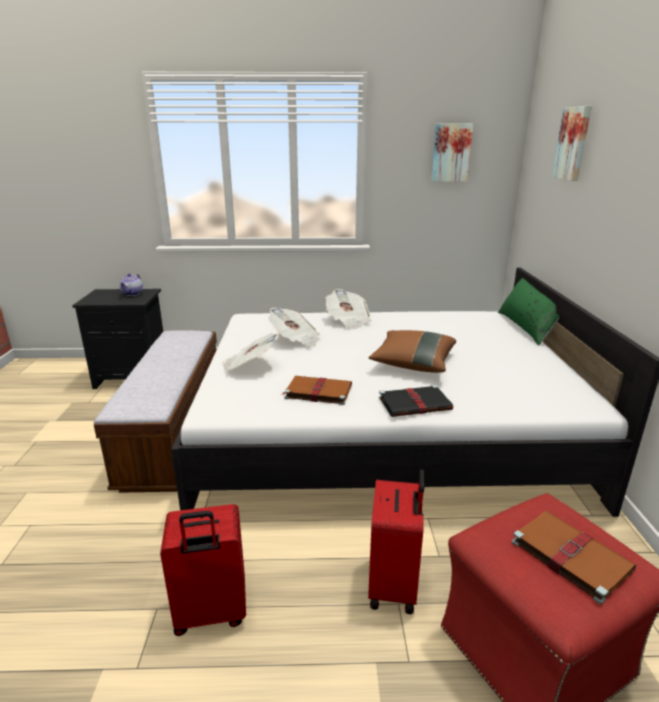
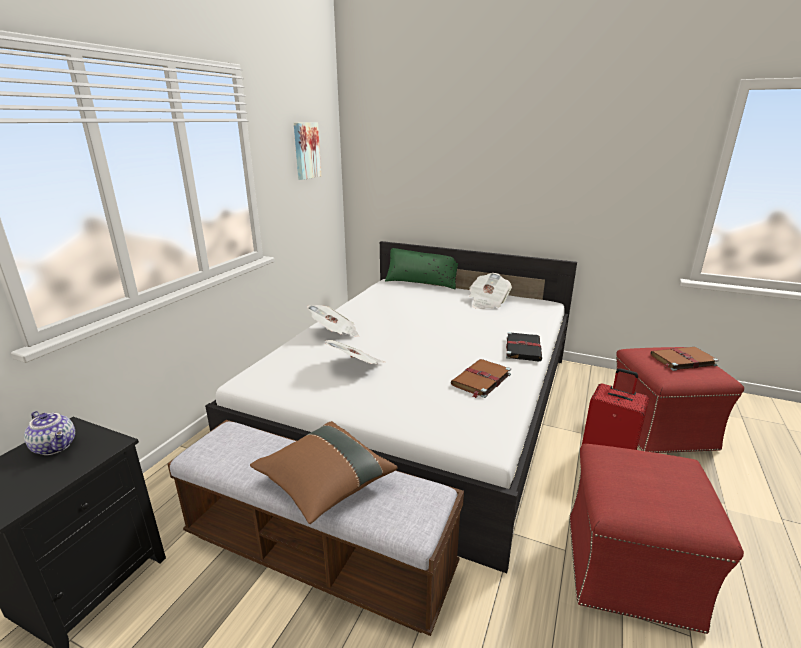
camera: 65 degrees left, 0 degrees up
(211, 614) = (630, 570): red suitcase -> red ottoman
(249, 366) = (398, 403): newspaper -> newspaper (487, 302)
(413, 363) = (453, 332): brown pillow -> brown pillow (324, 483)
(573, 144) = (426, 139): picture -> none

